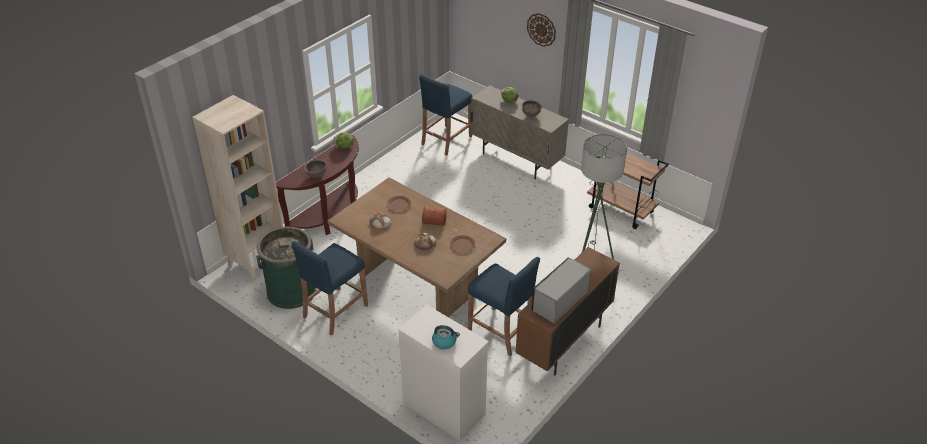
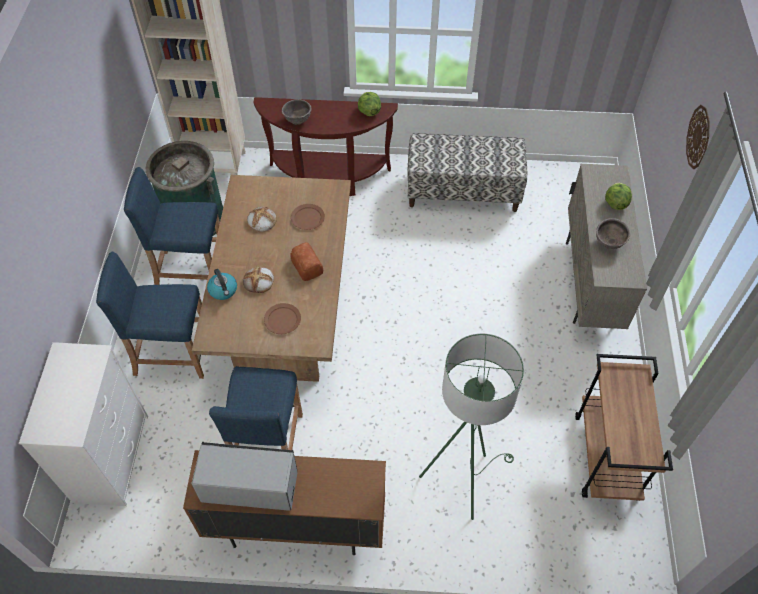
camera: 55 degrees right, 15 degrees up
(405, 170) = (463, 191): none -> bench
(444, 342) = (55, 401): kettle -> kettle (223, 290)
(446, 140) = (555, 194): blue stool -> blue stool (172, 353)

